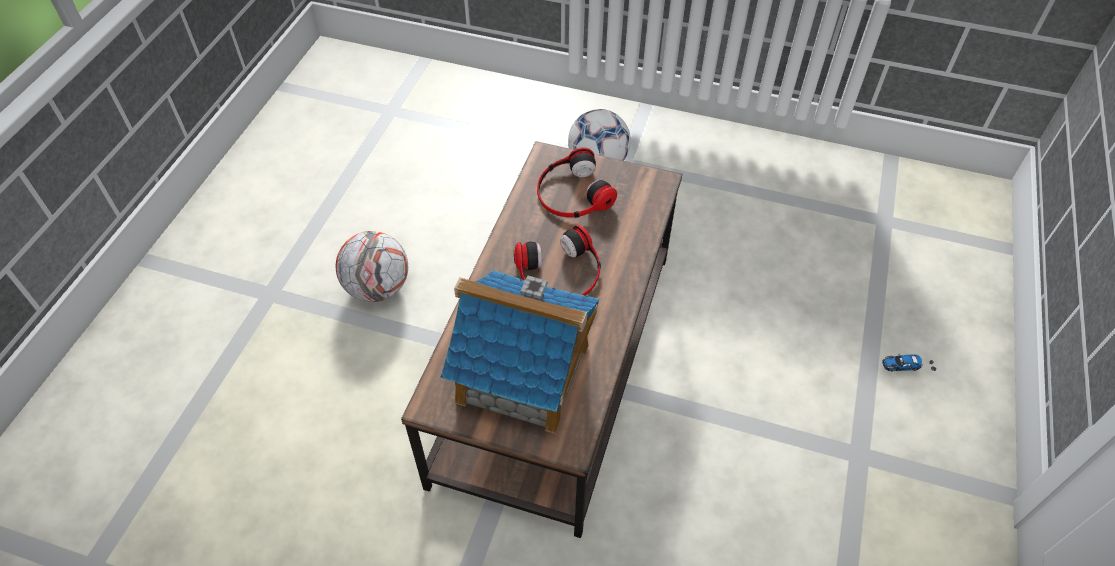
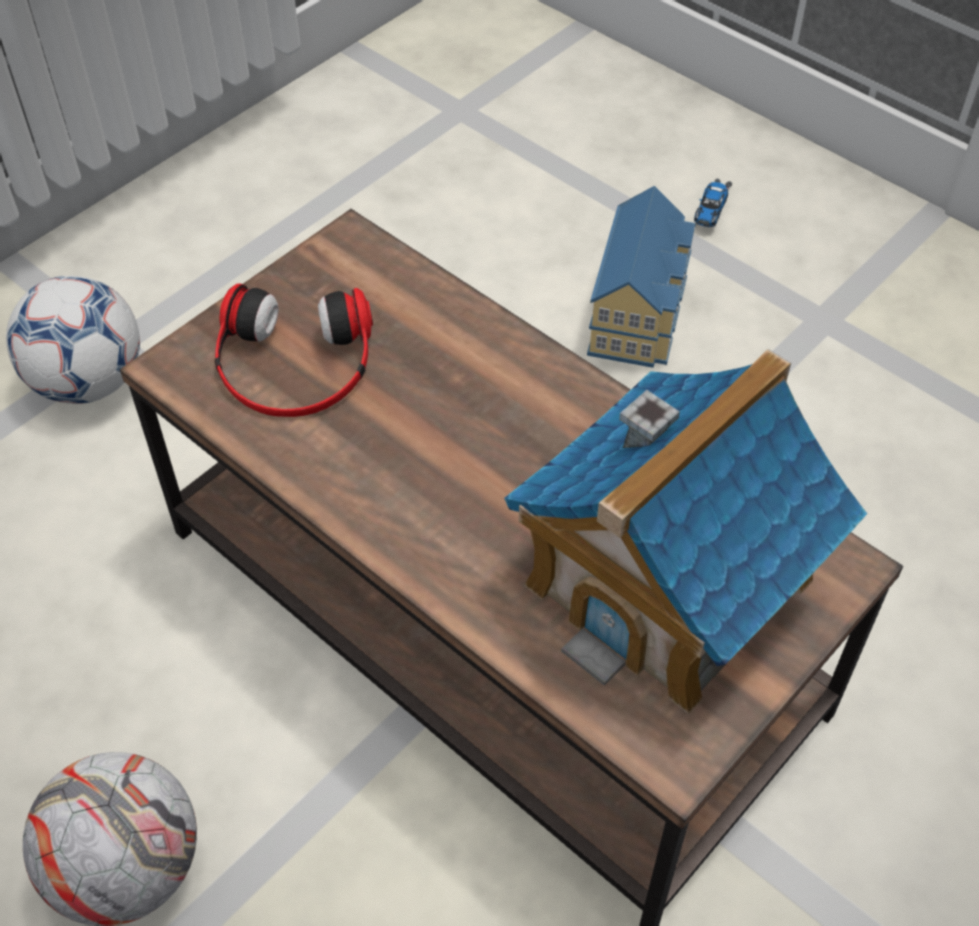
camera: 65 degrees left, 0 degrees up
(560, 273) = (472, 450): headphones -> none
(795, 359) = (641, 313): none -> toy house

